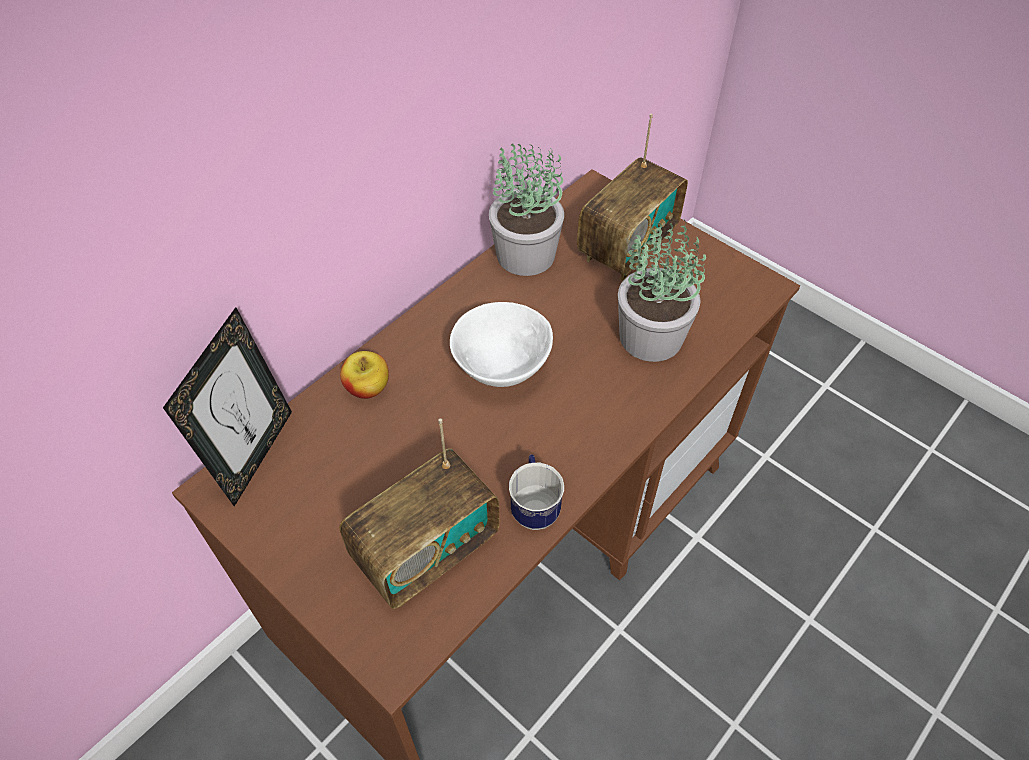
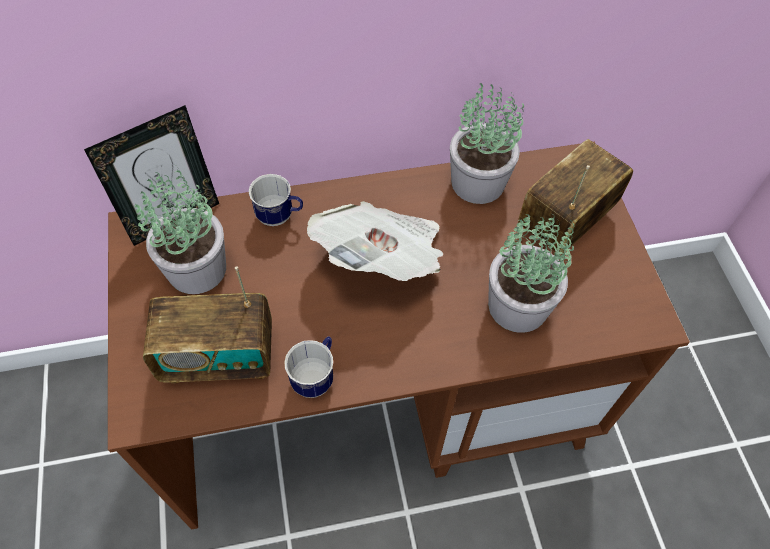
camera: 35 degrees right, 5 degrees up
(324, 485) = (196, 268): none -> potted plant
(367, 387) = (280, 217): apple -> mug
(500, 367) = (382, 258): white bowl -> newspaper
(627, 246) = (565, 221): radio -> radio turned 150 degrees clockwise

